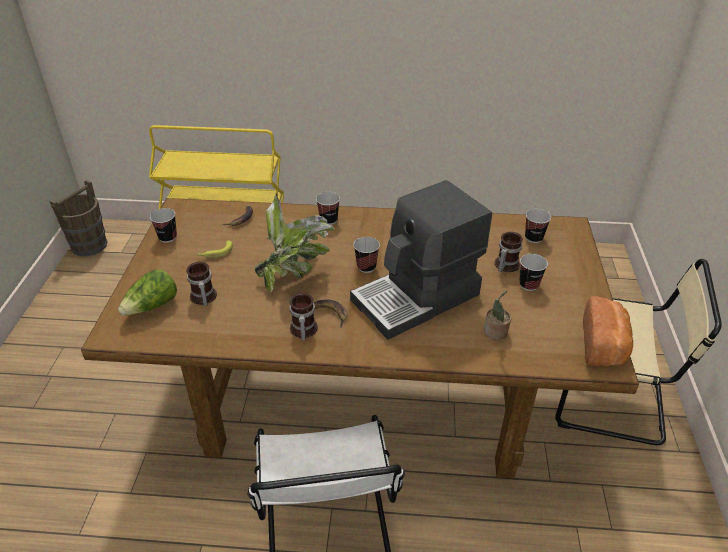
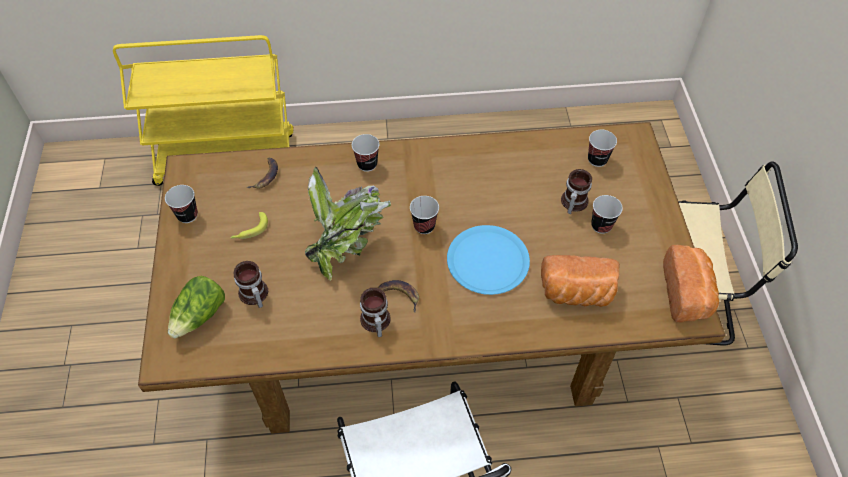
camera: 10 degrees left, 15 degrees up
(89, 245) = (57, 182): brown bucket -> none
(417, 298) = (488, 260): coffee machine -> blue plate
(495, 332) = (576, 293): potted plant -> bread

